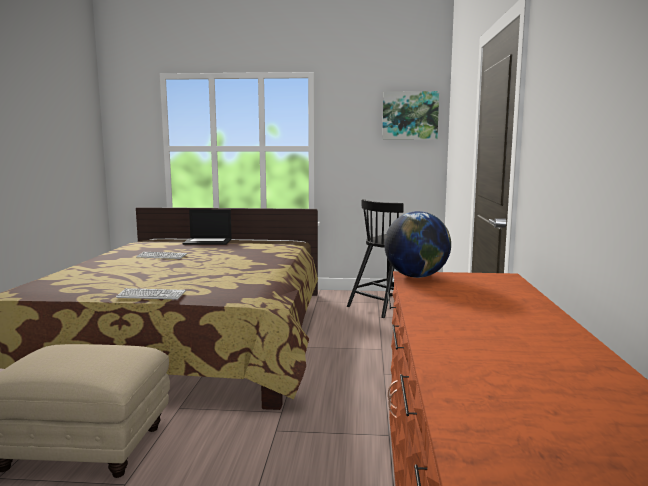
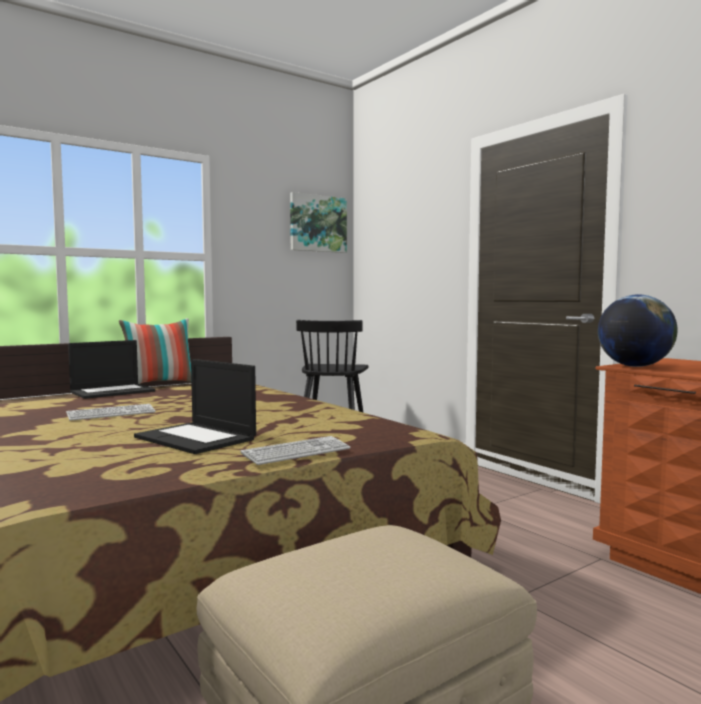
camera: 40 degrees left, 5 degrees down
(144, 278) = (197, 438): none -> laptop
(263, 238) = (160, 384): none -> pillow

